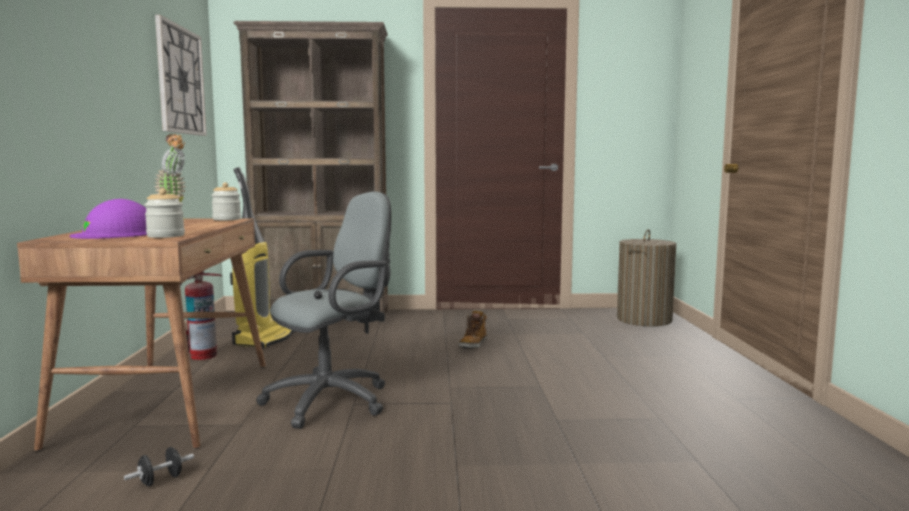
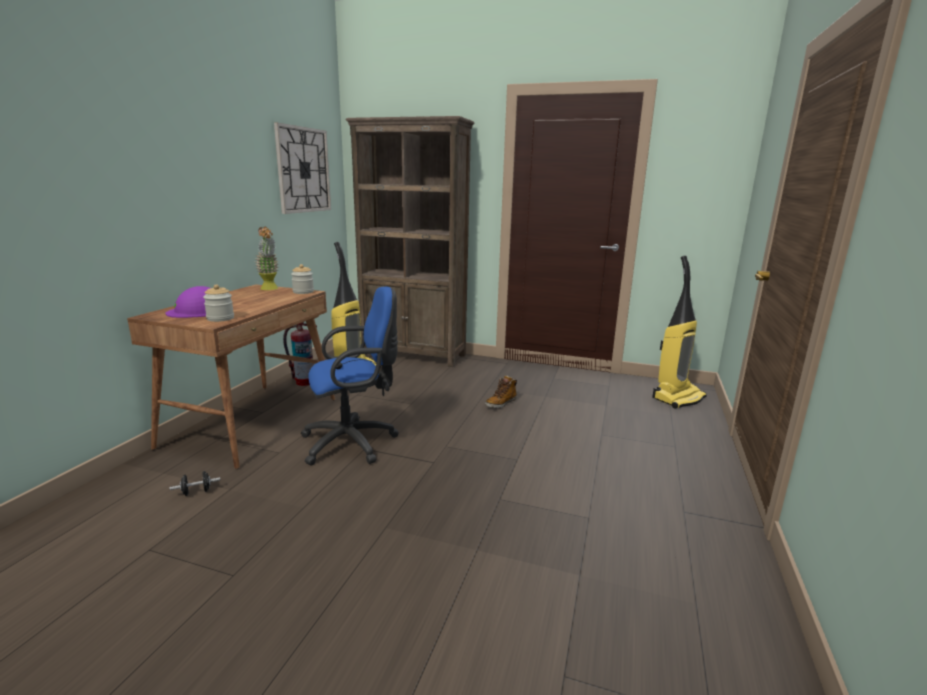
camera: 20 degrees right, 10 degrees up
(334, 400) = (354, 442): grey office chair -> blue office chair
(644, 319) = (678, 398): laundry basket -> vacuum cleaner

